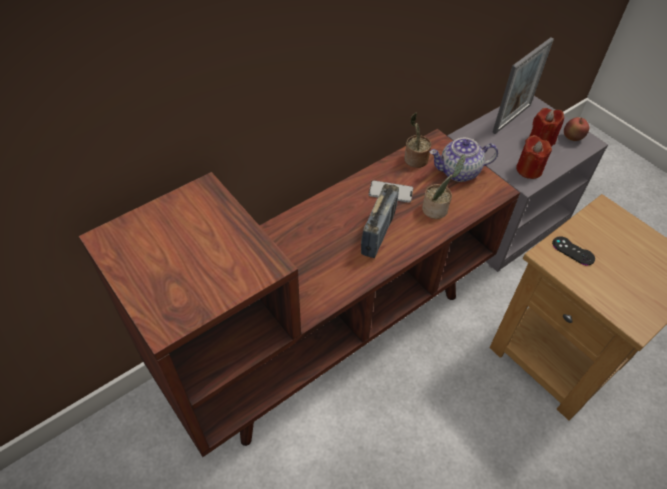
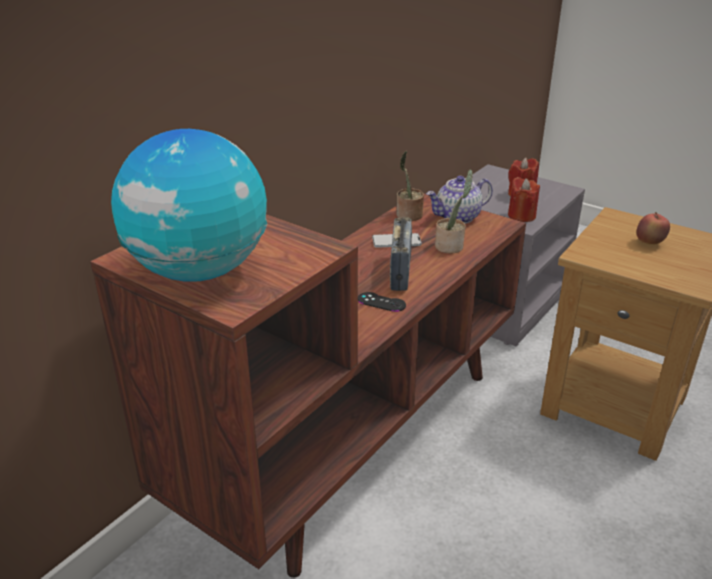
camera: 15 degrees left, 20 degrees down
(156, 271) = (199, 271): none -> globe
(512, 118) = (484, 184): picture frame -> none
(572, 138) = (549, 189): apple -> apple (649, 243)
(573, 251) = (603, 247): black game controller -> black game controller (381, 302)

